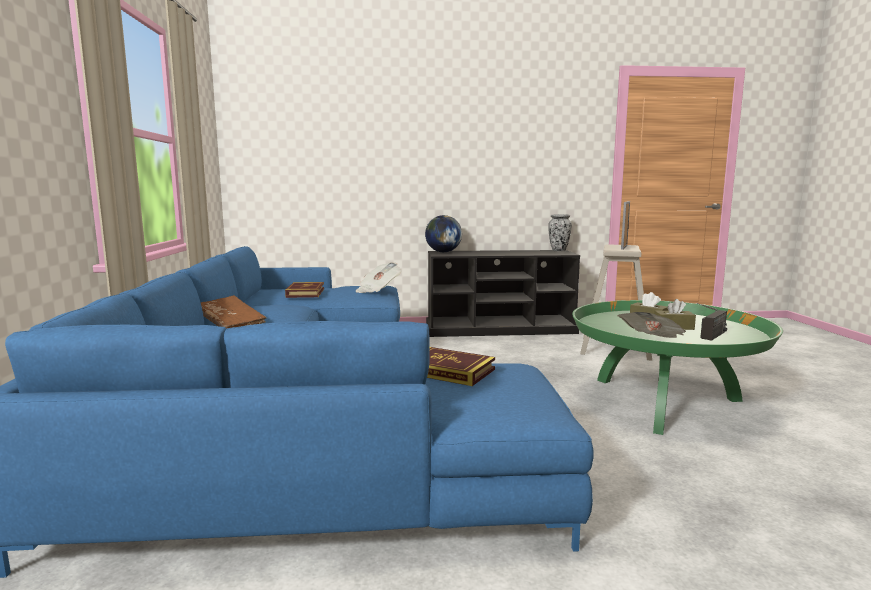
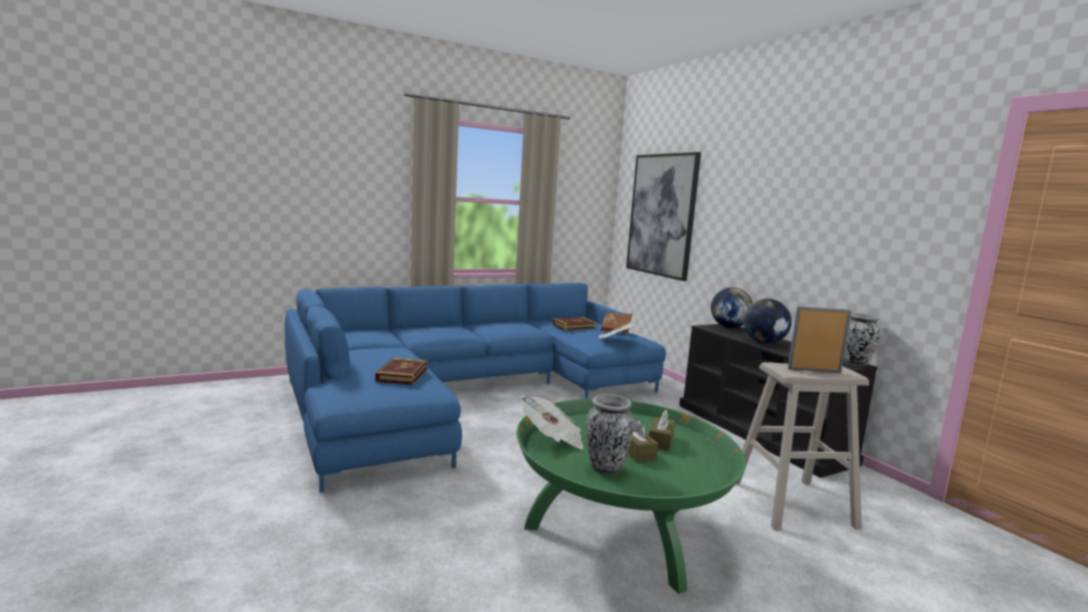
camera: 65 degrees right, 0 degrees up
(231, 324) = (467, 325): brown book -> brown book (616, 329)
(311, 155) = (662, 215): none -> picture
(497, 253) = (764, 342): none -> globe
(710, 337) = (606, 468): radio -> vase

